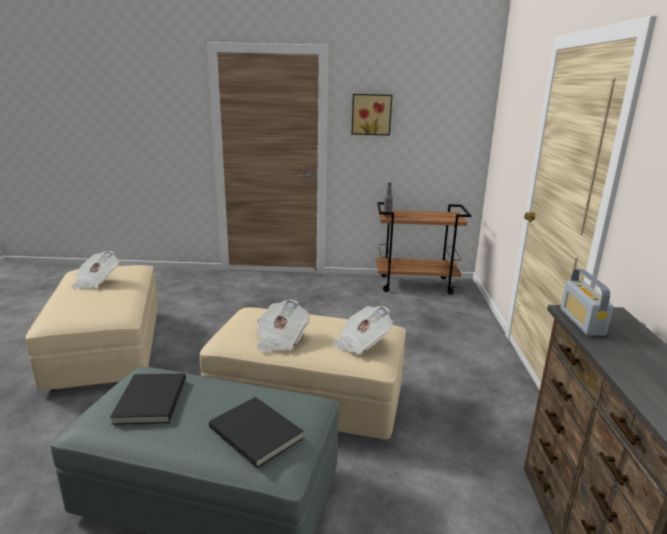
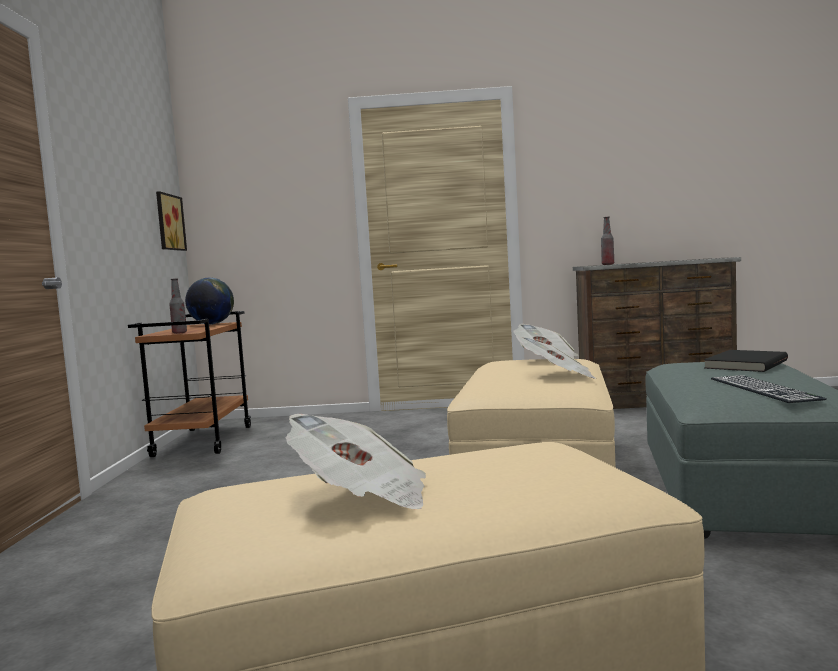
camera: 90 degrees left, 15 degrees down
(149, 401) = (763, 388): black book -> keyboard
(371, 114) = (98, 171): picture -> picture (168, 222)
(450, 217) = (212, 324): none -> globe
(581, 322) = (608, 264): radio -> bottle

